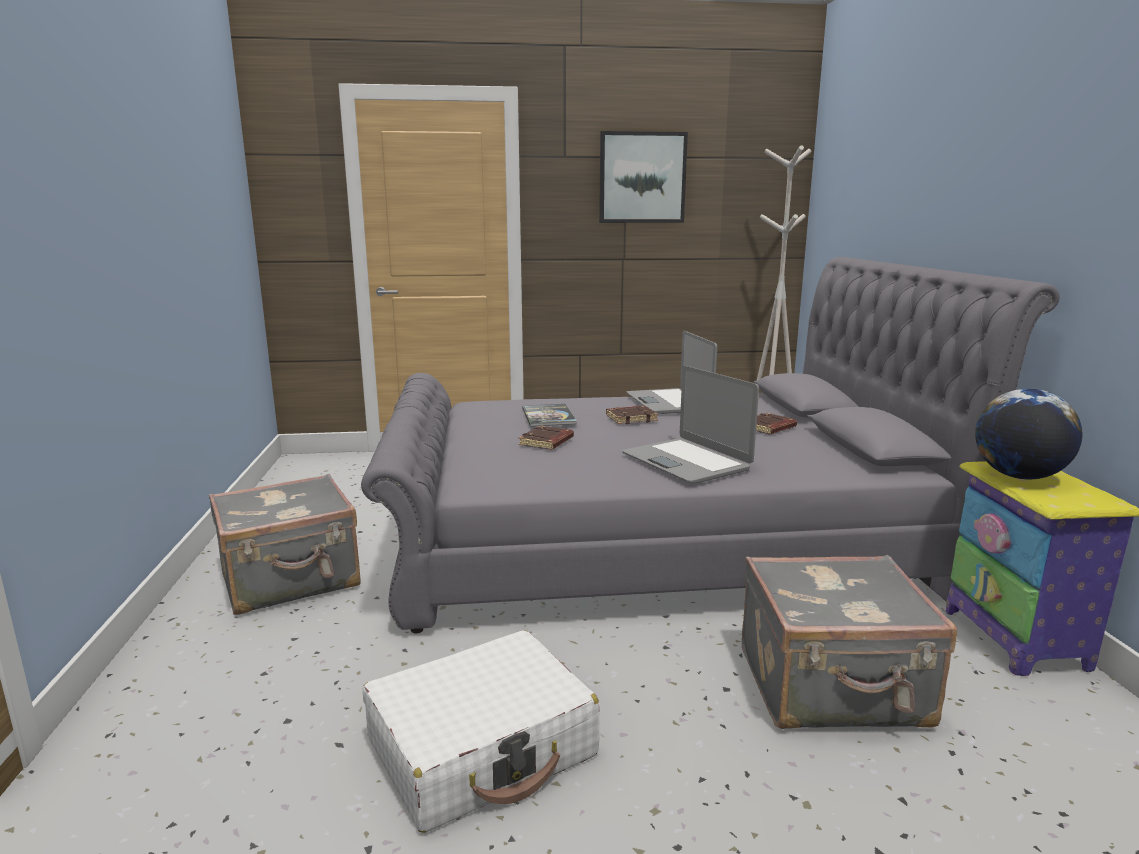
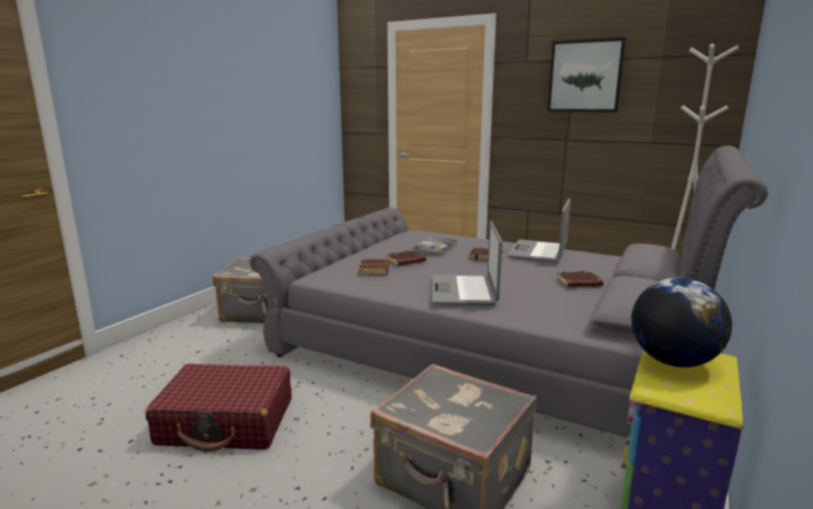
camera: 35 degrees right, 0 degrees up
(483, 748) = (227, 422): white suitcase -> red suitcase
(533, 461) = (375, 270): none -> brown book

